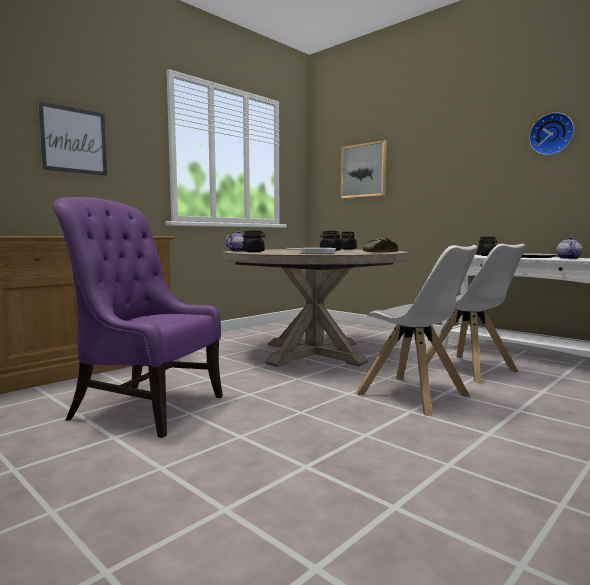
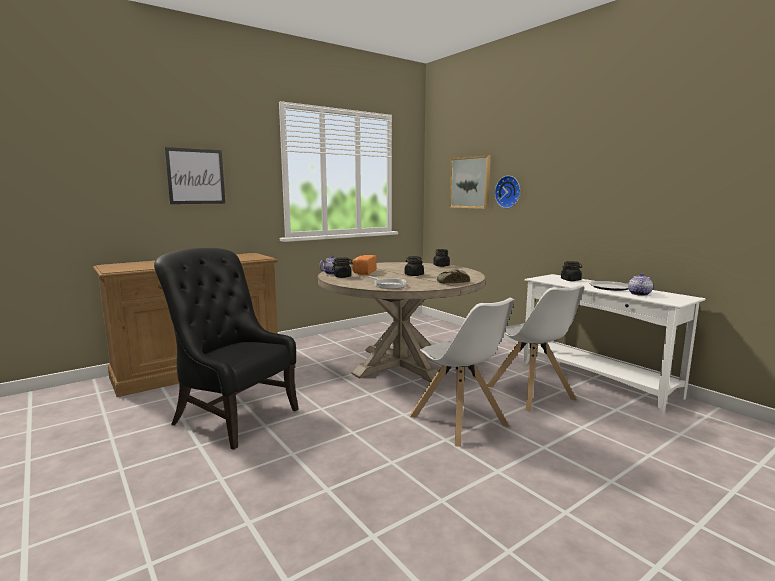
camera: 10 degrees right, 5 degrees up
(145, 408) = (234, 417): purple chair -> black chair
(272, 251) = (363, 272): none -> bread
(552, 134) = (639, 164): wall clock -> wall clock (509, 192)

